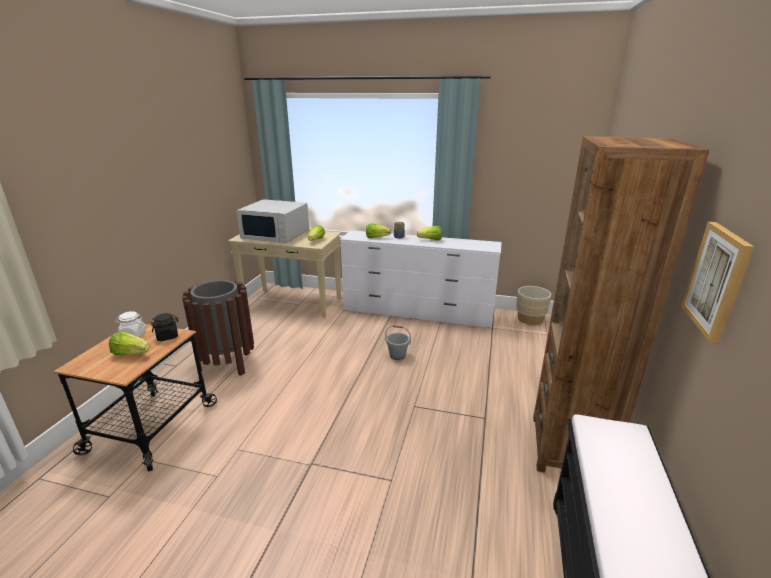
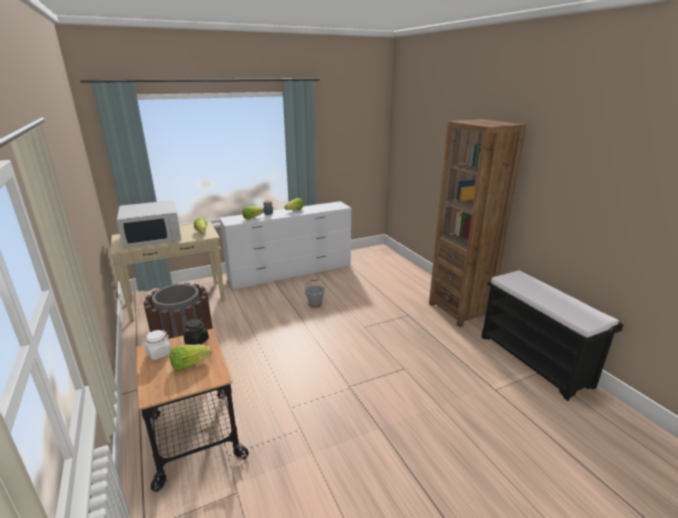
camera: 40 degrees left, 0 degrees up
(530, 319) = (364, 252): beige planter -> none
(717, 280) = (551, 185): picture -> none

